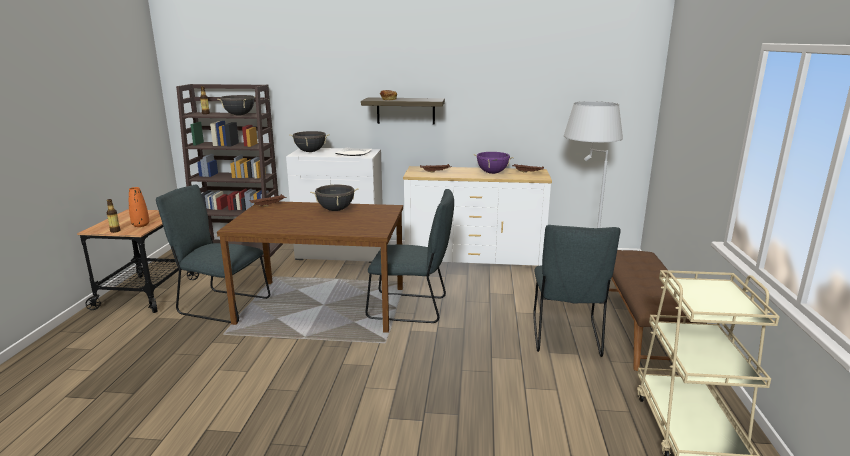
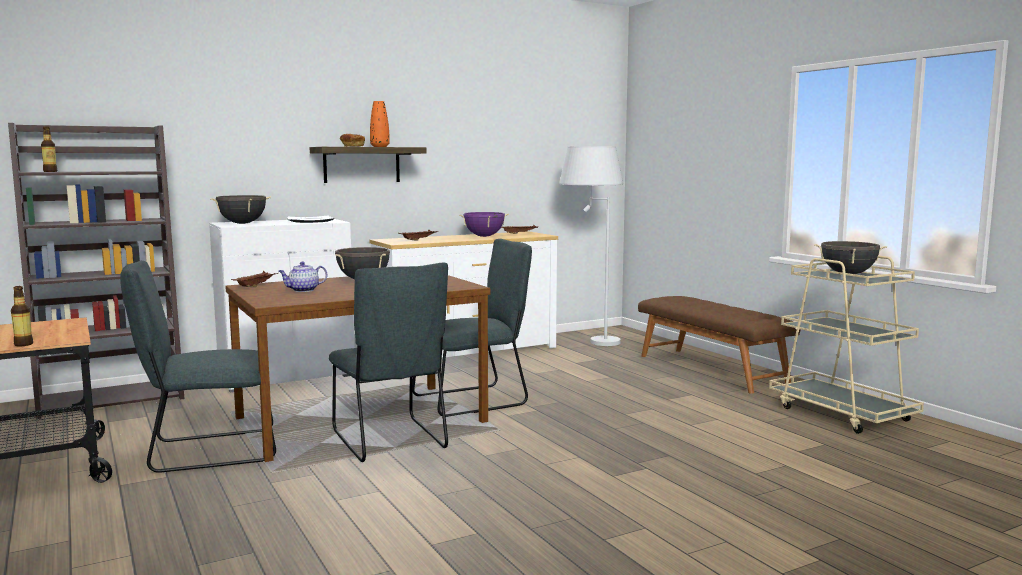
camera: 35 degrees left, 10 degrees down
(141, 225) = (54, 335): orange vase -> orange vase (379, 146)
(239, 115) = (122, 171): black cooking pot -> black cooking pot (848, 274)
(279, 216) = (303, 290): none -> teapot
(566, 338) = (663, 387): grey chair -> grey chair (391, 441)

